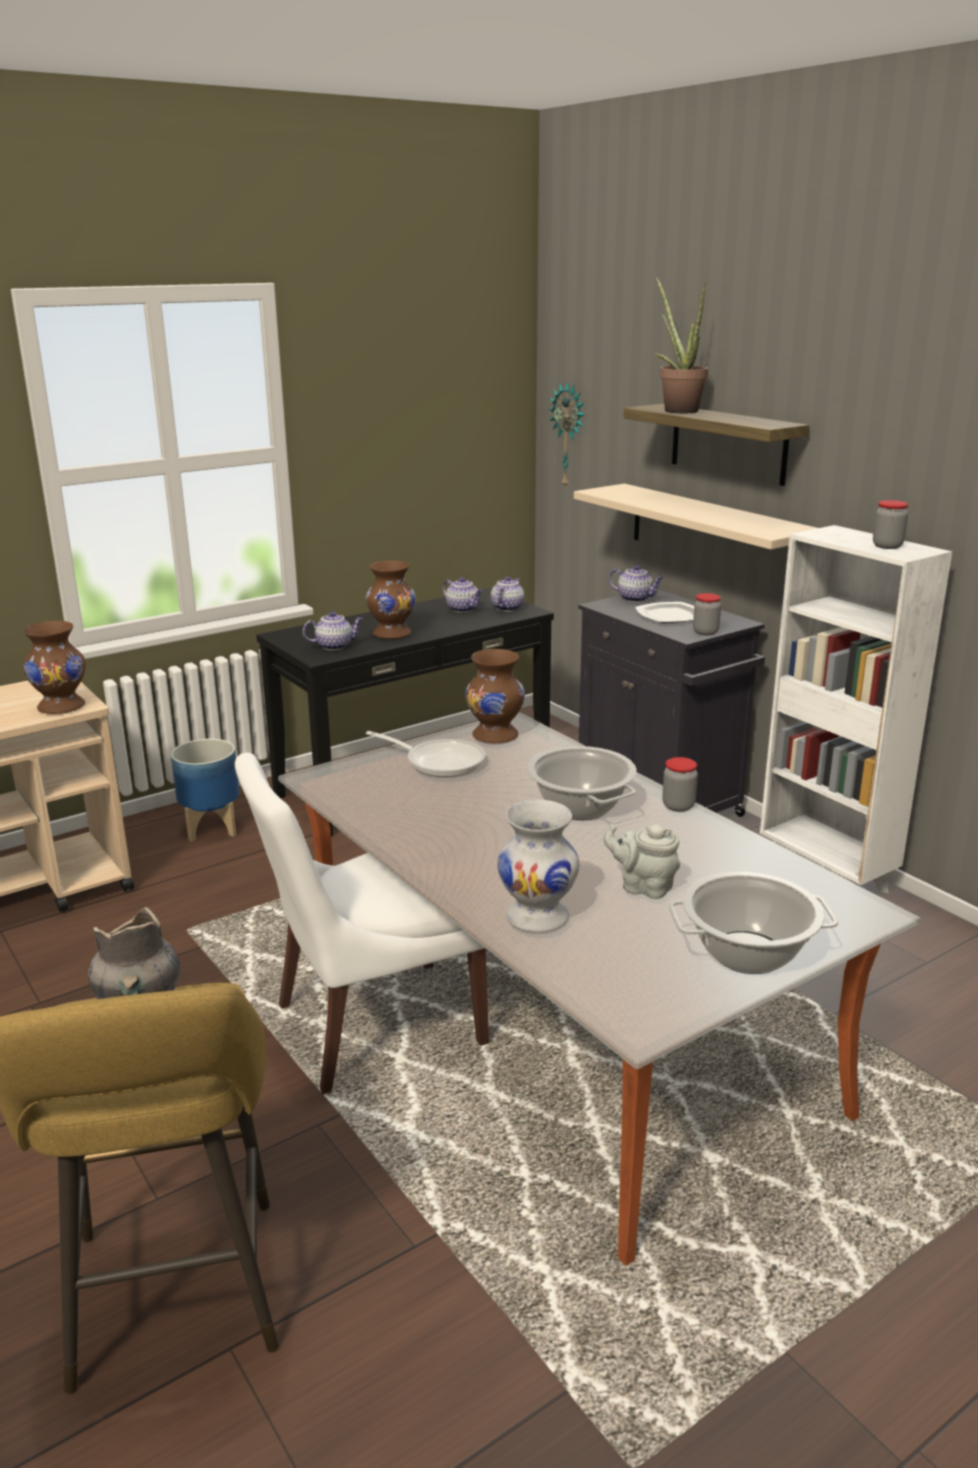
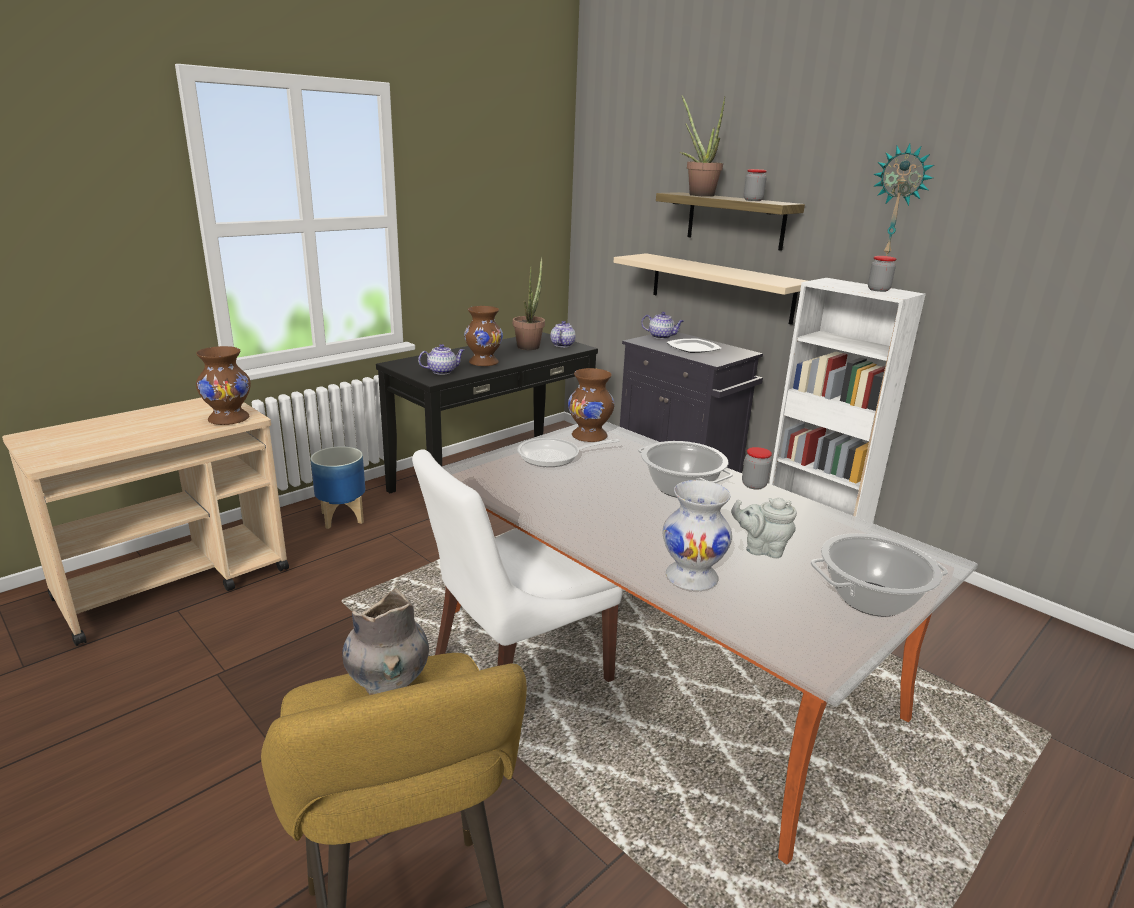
camera: 10 degrees left, 0 degrees up
(439, 761) = (554, 456): frying pan -> frying pan turned 150 degrees clockwise
(463, 609) = (530, 346): teapot -> potted plant
(569, 435) = (600, 219): wall clock -> wall clock (899, 201)
(705, 632) = (725, 359): jar -> jar (753, 200)

